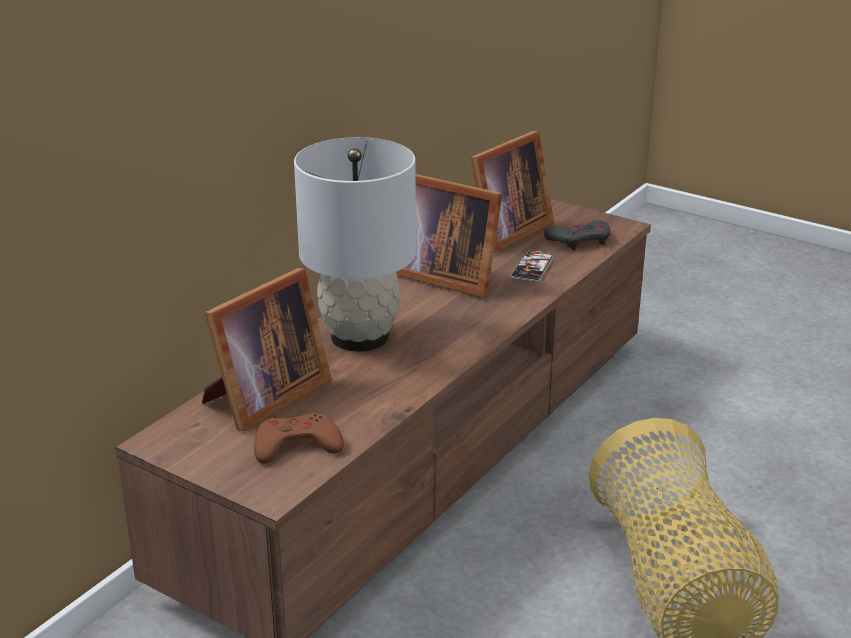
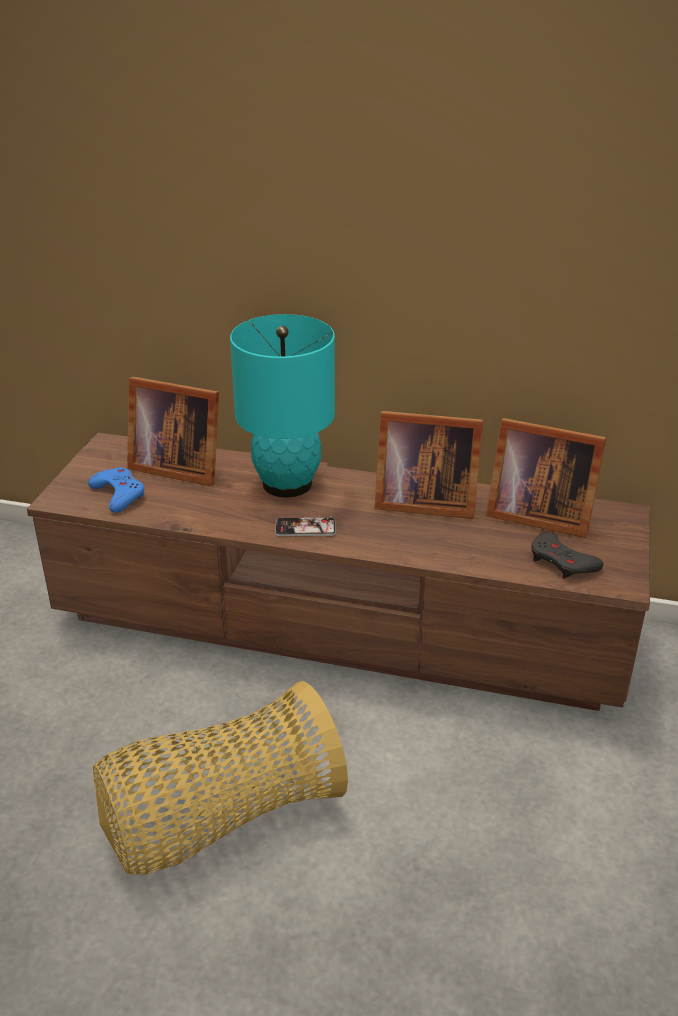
camera: 70 degrees right, 5 degrees up
(296, 445) = (118, 494): brown game controller -> blue game controller
(360, 336) = (287, 484): white table lamp -> turquoise table lamp
(446, 276) = (421, 501): picture frame -> picture frame turned 90 degrees counterclockwise
(532, 268) = (474, 544): phone -> phone (305, 528)

